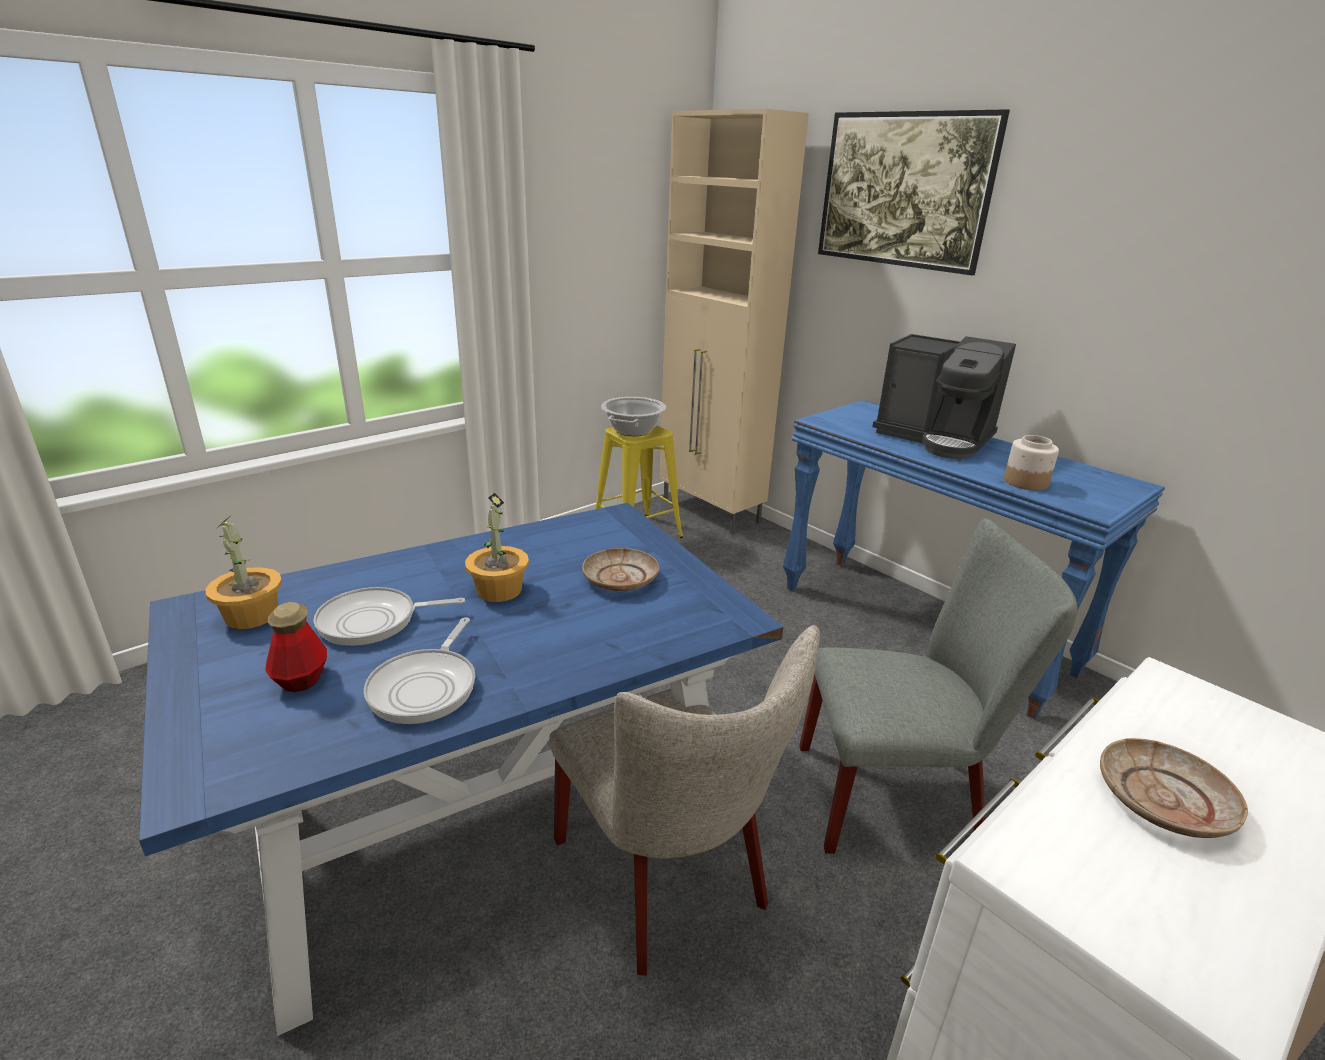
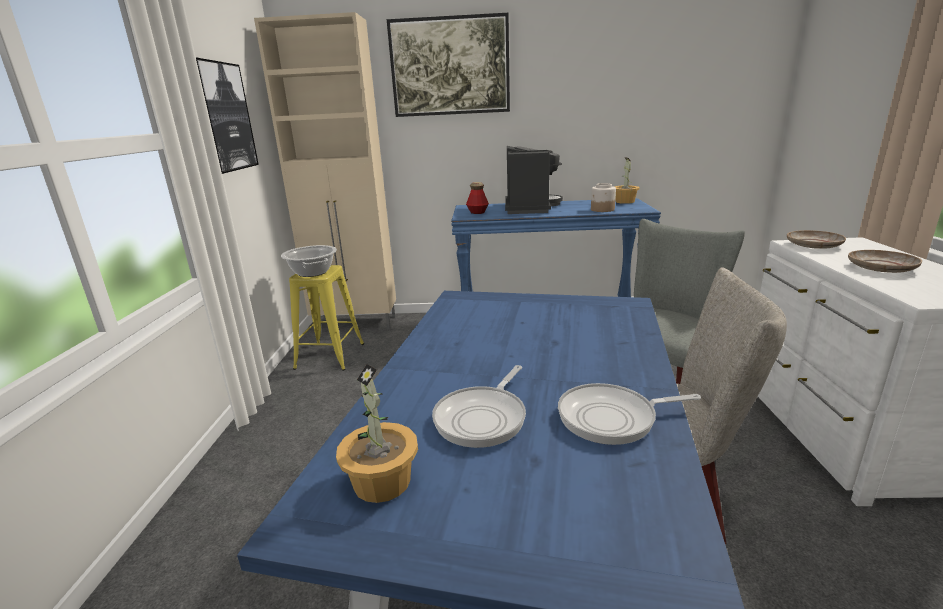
camera: 45 degrees left, 5 degrees down
(301, 679) = (540, 476): bottle -> bottle (477, 212)
(426, 687) = (612, 418): frying pan -> frying pan turned 120 degrees clockwise
(498, 590) = (502, 358): potted plant -> potted plant (624, 201)
(582, 234) = (224, 117): none -> picture
(620, 579) = (543, 319): beige plate -> beige plate (814, 245)
(935, 438) = (529, 207): coffee machine -> coffee machine turned 75 degrees counterclockwise

